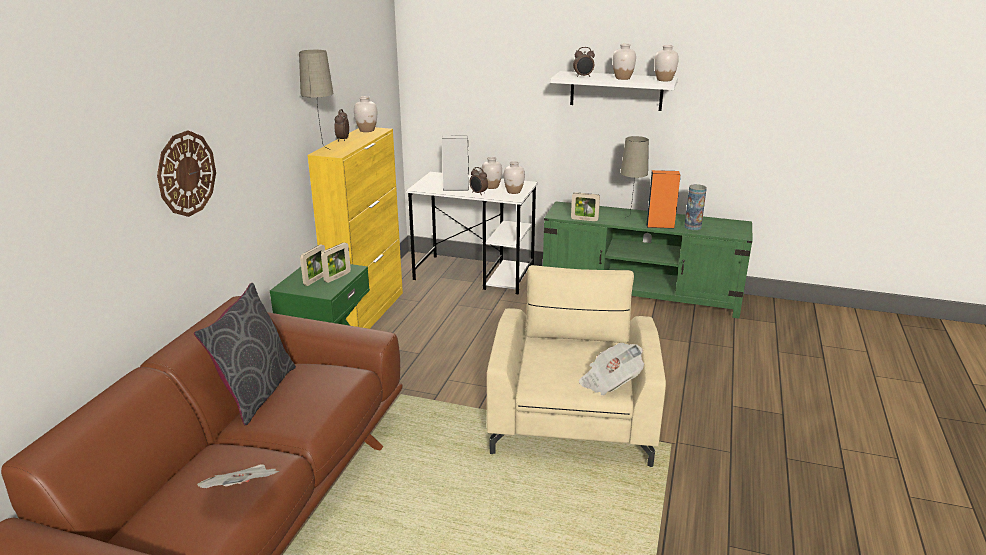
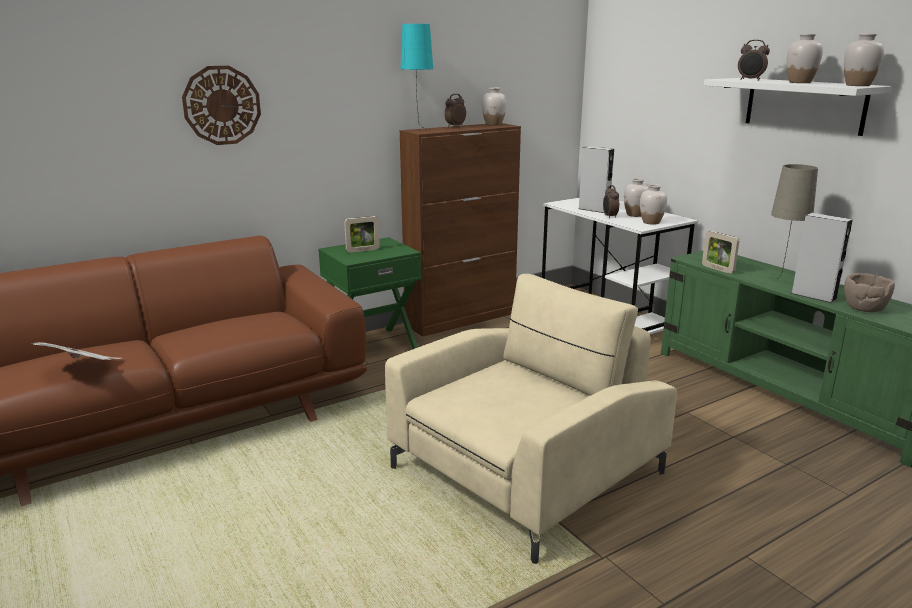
camera: 40 degrees right, 5 degrees down
(256, 393) = (216, 317): grey pillow -> none
(322, 151) = (417, 129): beige table lamp -> turquoise table lamp
(337, 277) = (382, 253): picture frame -> none
(367, 313) = (461, 319): yellow cabinet -> brown cabinet
(609, 382) = (519, 428): newspaper -> none
(660, 226) = (813, 296): orange speaker -> grey speaker
(692, 227) = (864, 308): vase -> brown bowl

